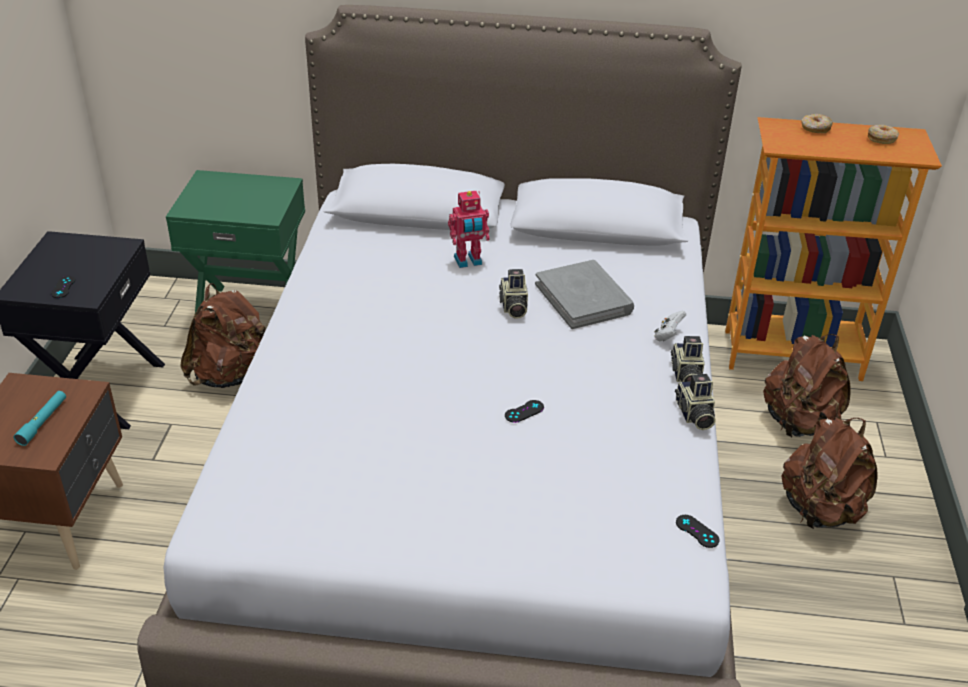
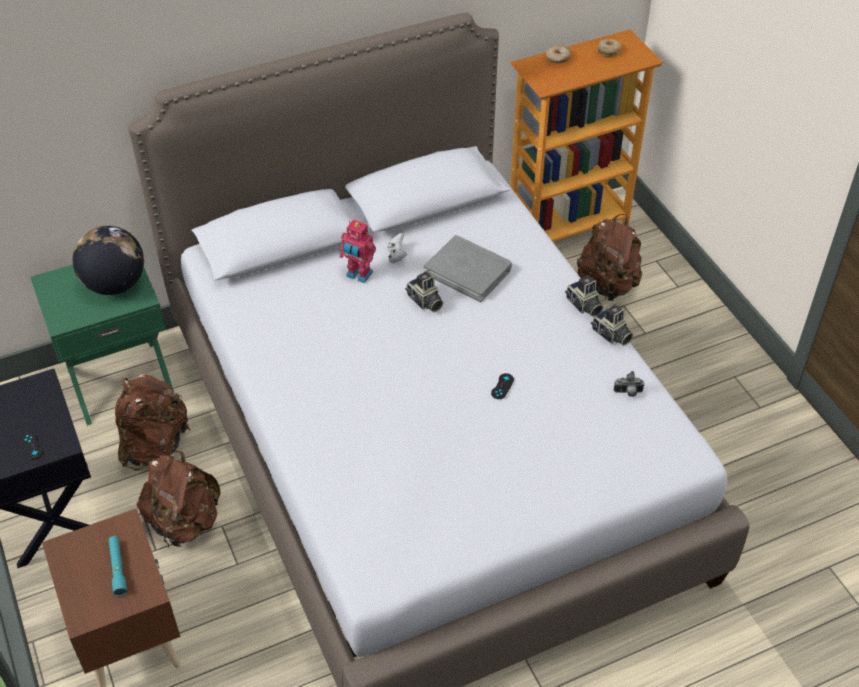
camera: 30 degrees left, 10 degrees up
(256, 199) = (115, 284): none -> globe
(468, 261) = (358, 275): toy robot -> toy robot turned 75 degrees clockwise
(665, 478) = (628, 393): none -> camera
(668, 335) = (548, 277): white game controller -> white game controller (396, 255)
(697, 531) = (674, 422): black game controller -> none
(820, 510) = (663, 349): brown backpack -> brown backpack (184, 523)

